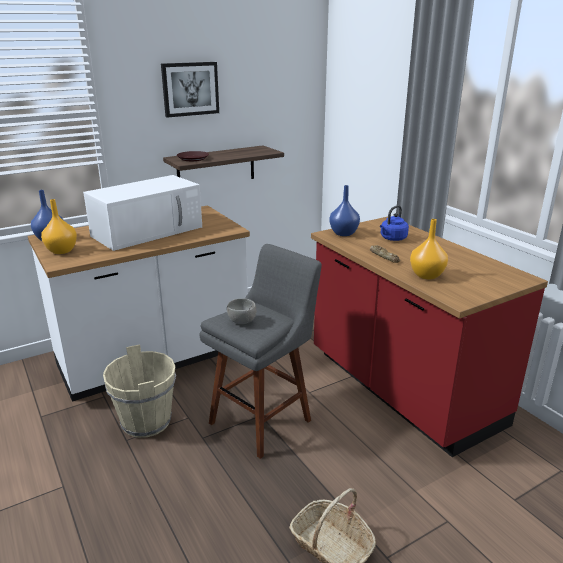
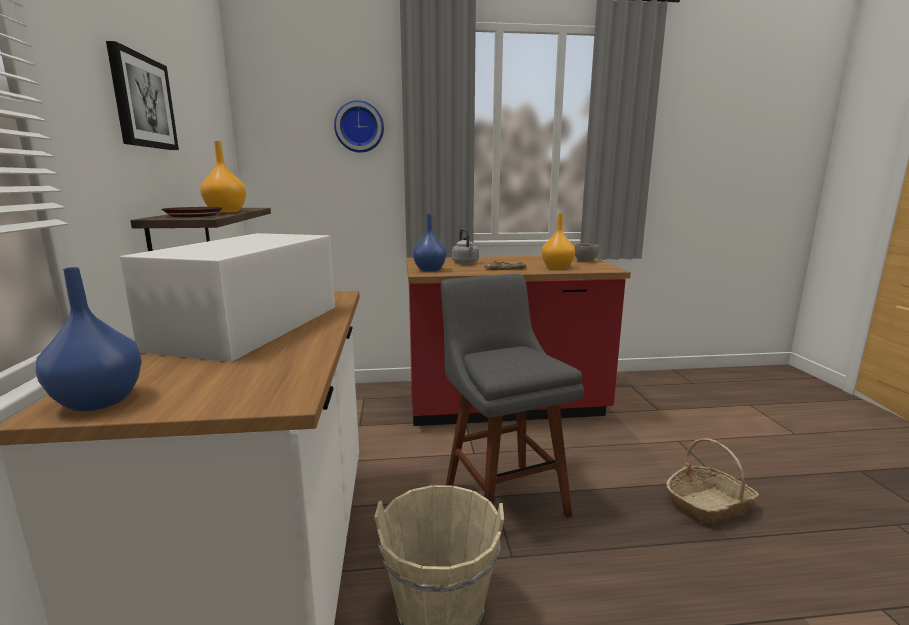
camera: 65 degrees left, 10 degrees down
(62, 251) = (212, 393): orange vase -> orange vase (227, 211)
(148, 231) = (249, 327): white microwave -> white microwave turned 150 degrees counterclockwise
(242, 321) = (517, 363): grey bowl -> grey bowl (586, 261)
(391, 86) = (359, 127): none -> wall clock
(392, 239) = (465, 263): blue kettle -> grey kettle

